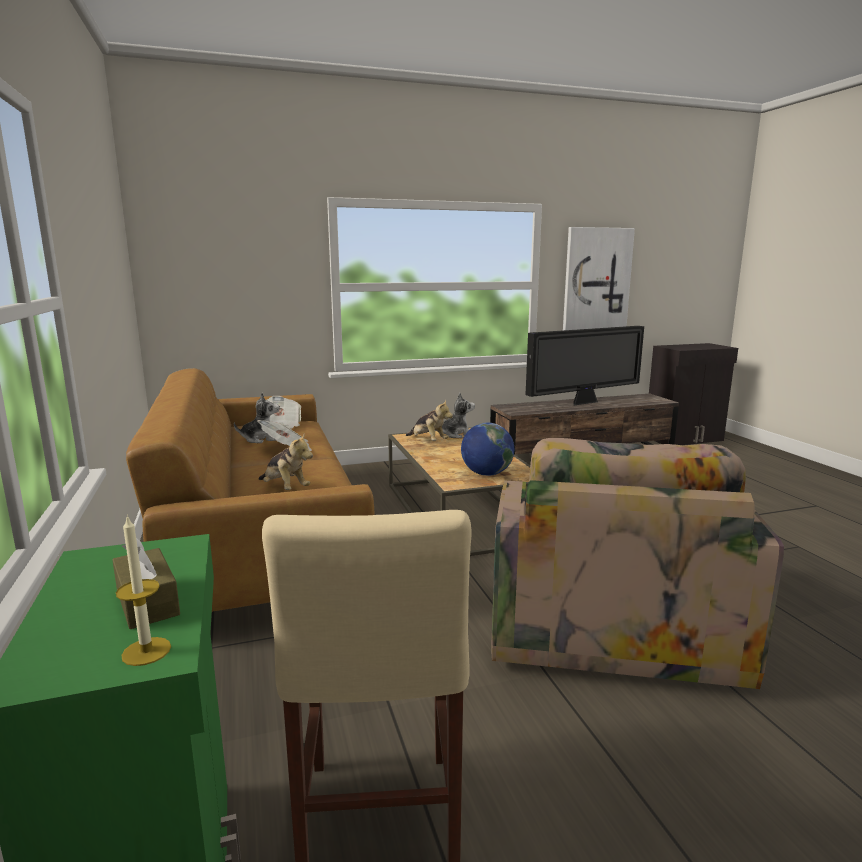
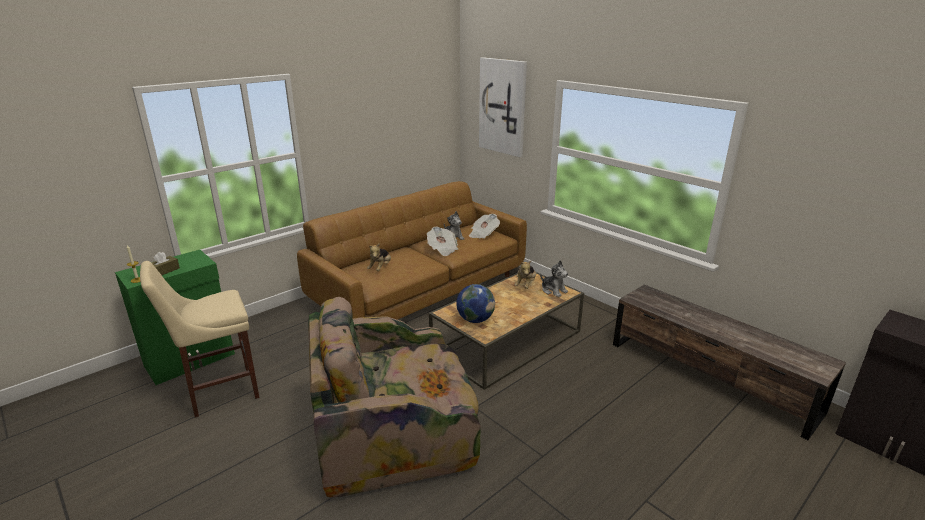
camera: 65 degrees right, 10 degrees up
(584, 402) = (724, 326): television -> none
(596, 284) = (809, 206): picture -> picture (503, 106)

